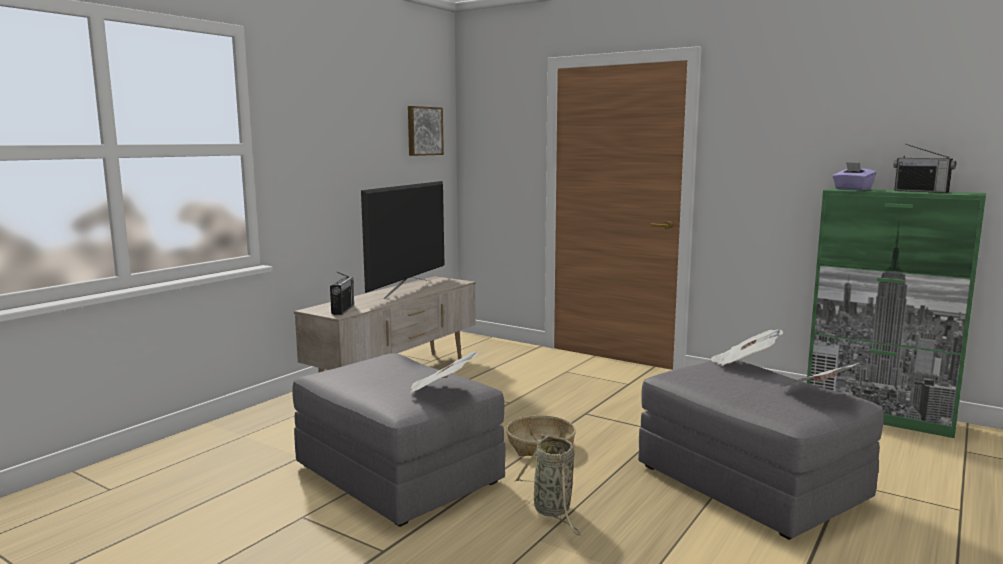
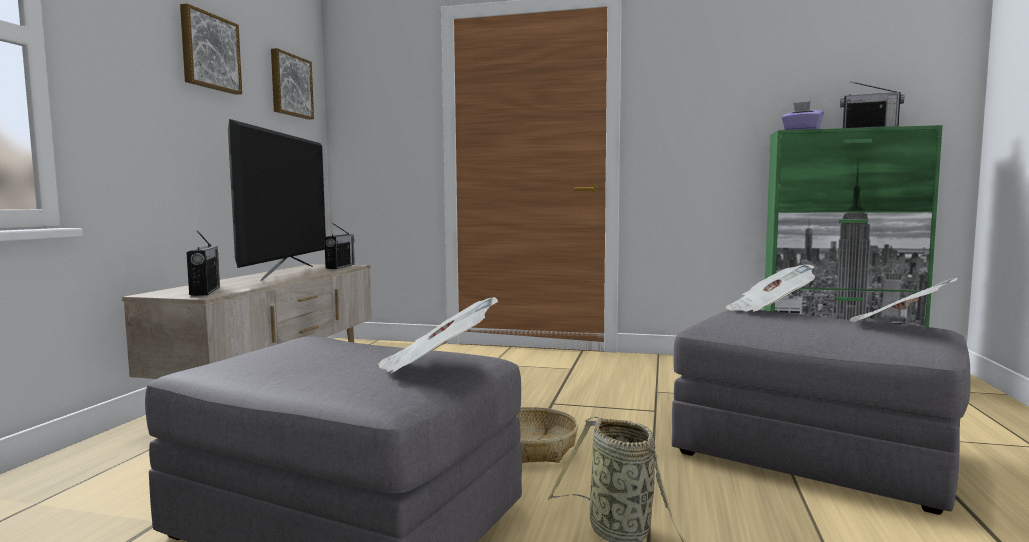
camera: 20 degrees left, 5 degrees down
(358, 123) = (209, 52): none -> picture
(451, 283) = (340, 266): none -> radio

